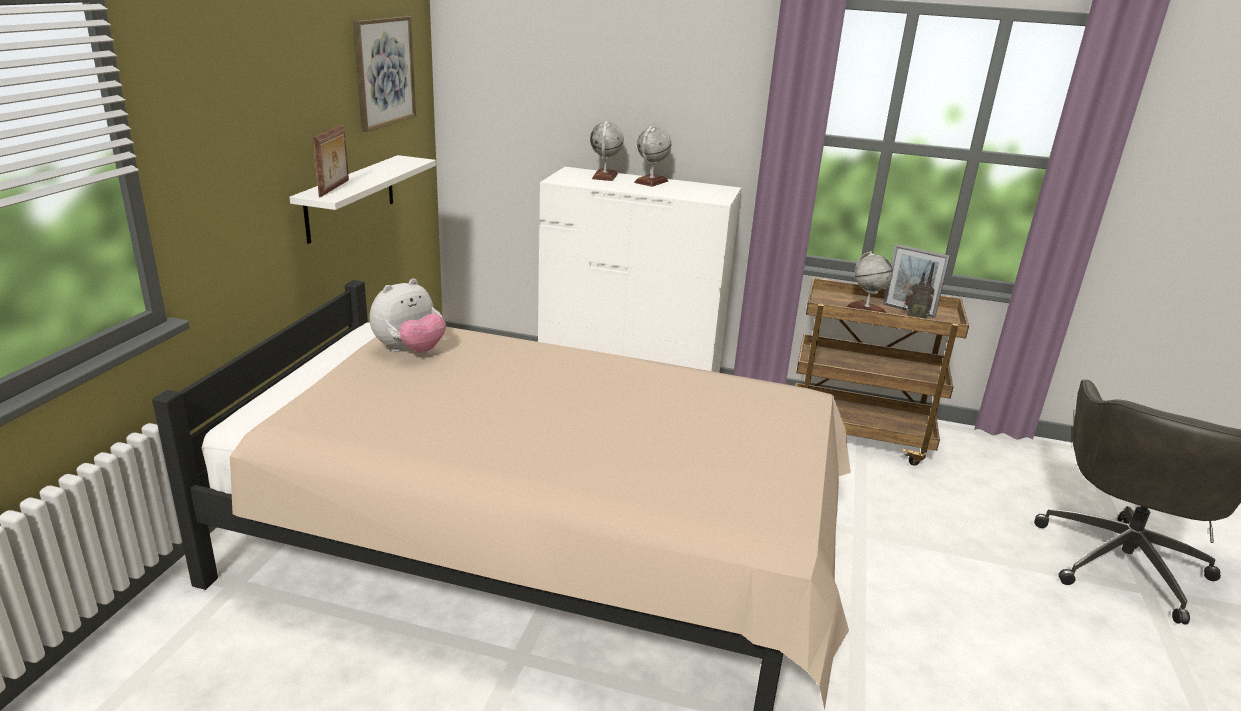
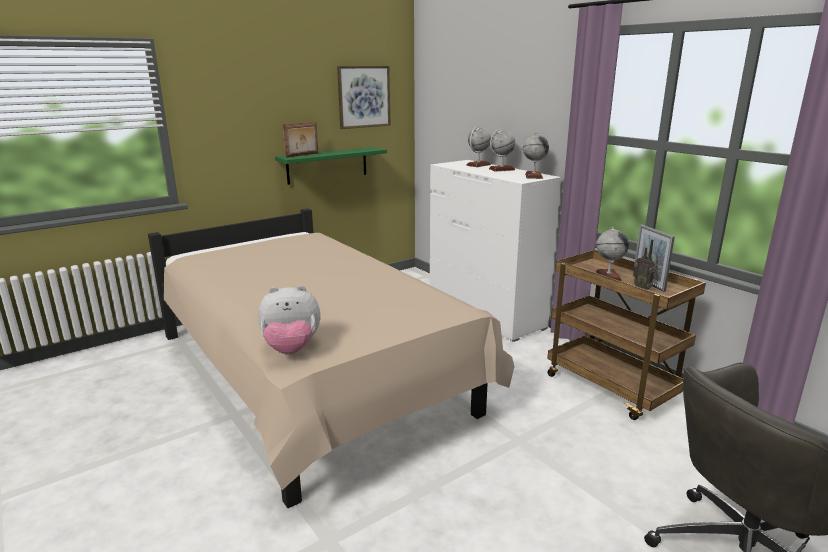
camera: 40 degrees right, 5 degrees down
(350, 197) = (327, 165): white shelf -> green shelf
(410, 350) = (292, 243): plush toy -> plush toy (291, 349)
(713, 190) = (533, 176): none -> globe

